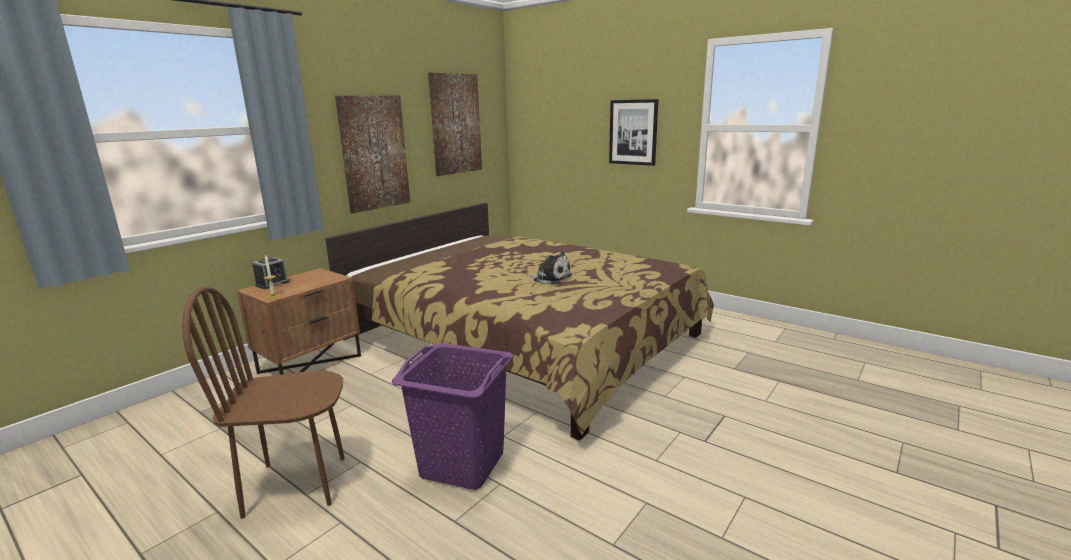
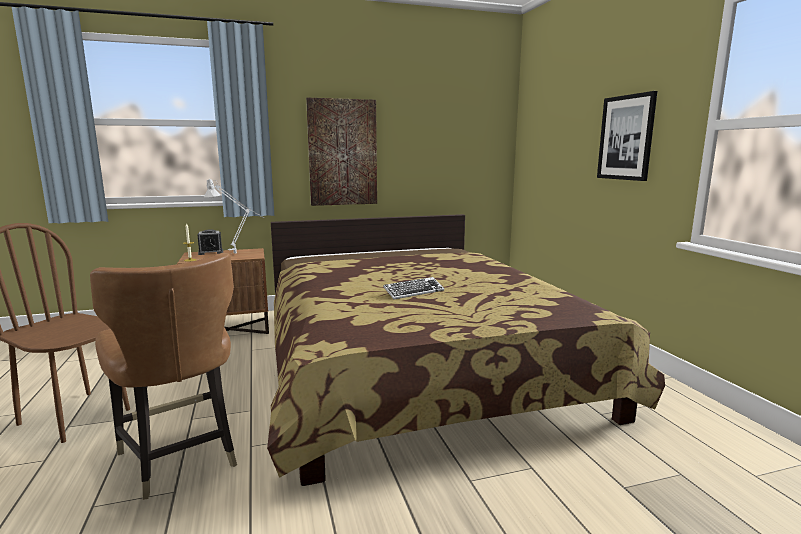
camera: 35 degrees right, 5 degrees down
(311, 278) = (239, 253): none -> grey table lamp
(455, 124) = (443, 131): picture -> none
(462, 465) = (180, 457): purple laundry basket -> brown chair
(550, 278) = (413, 292): plush toy -> keyboard

